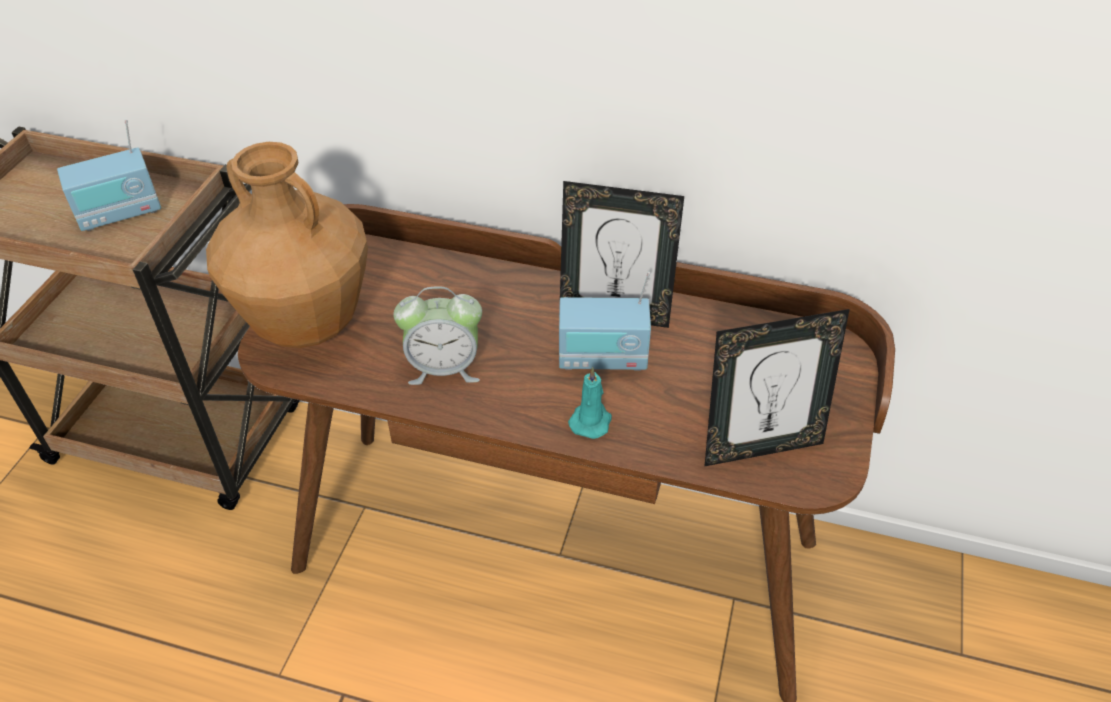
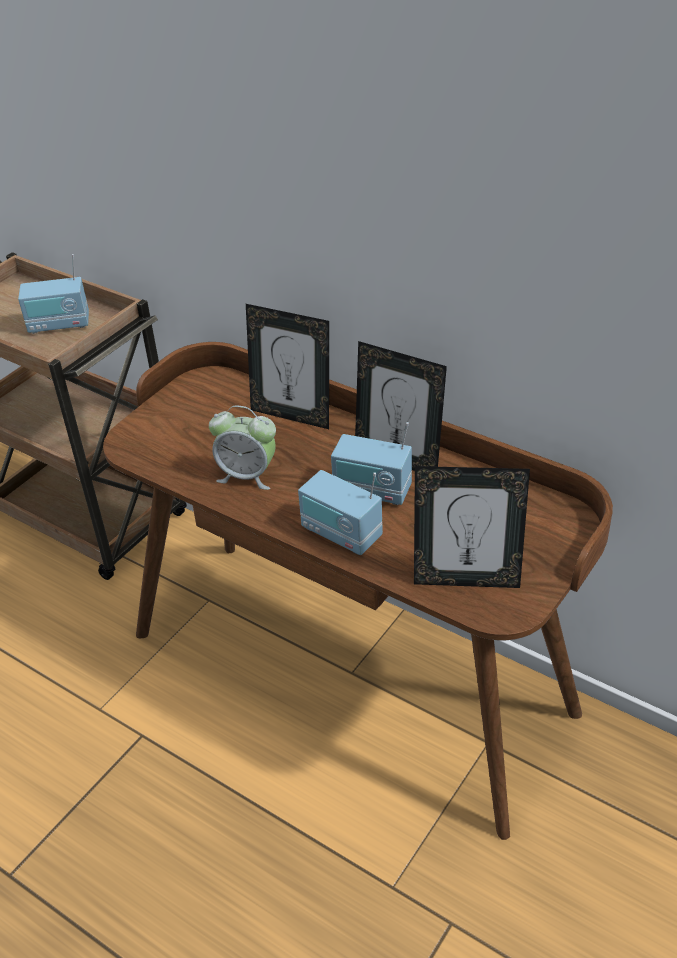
camera: 20 degrees right, 5 degrees down
(306, 324) = (161, 426): brown vase -> none
(465, 281) = (292, 415): none -> picture frame
(591, 420) = (341, 534): turquoise candle -> radio

